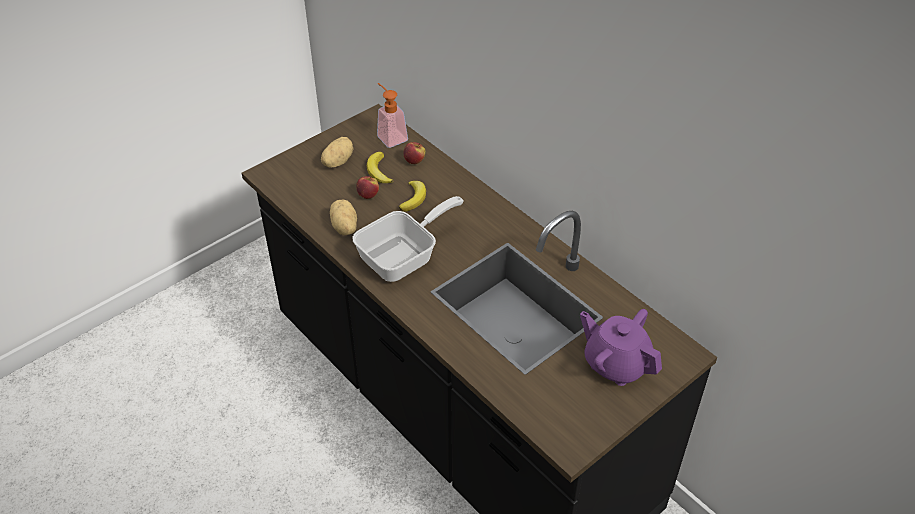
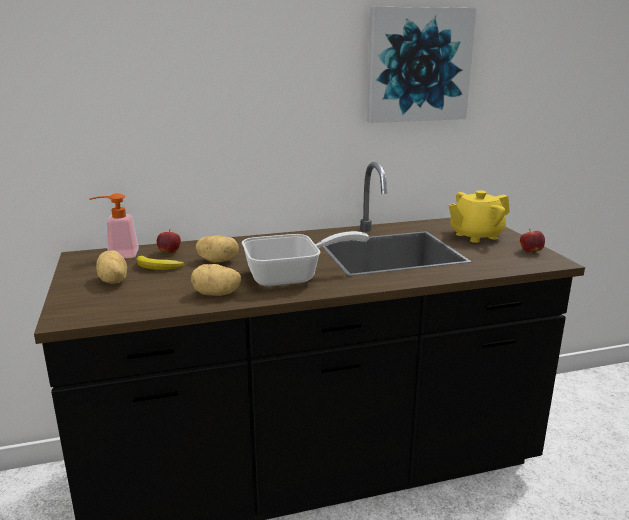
camera: 65 degrees left, 25 degrees down
(368, 195) = (185, 276): apple -> apple (530, 251)
(404, 257) = (292, 277): frying pan -> frying pan turned 90 degrees clockwise
(413, 198) = (218, 260): banana -> potato
(616, 364) = (475, 236): purple teapot -> yellow teapot
(673, 145) = (418, 65): none -> picture

